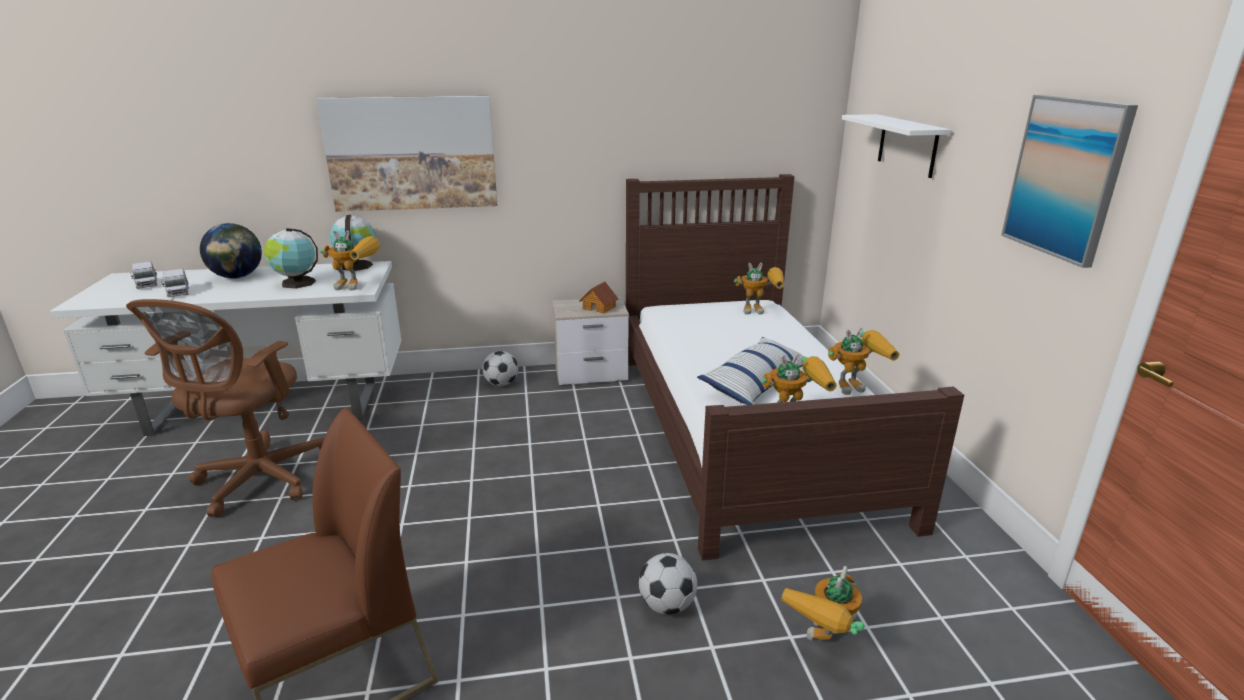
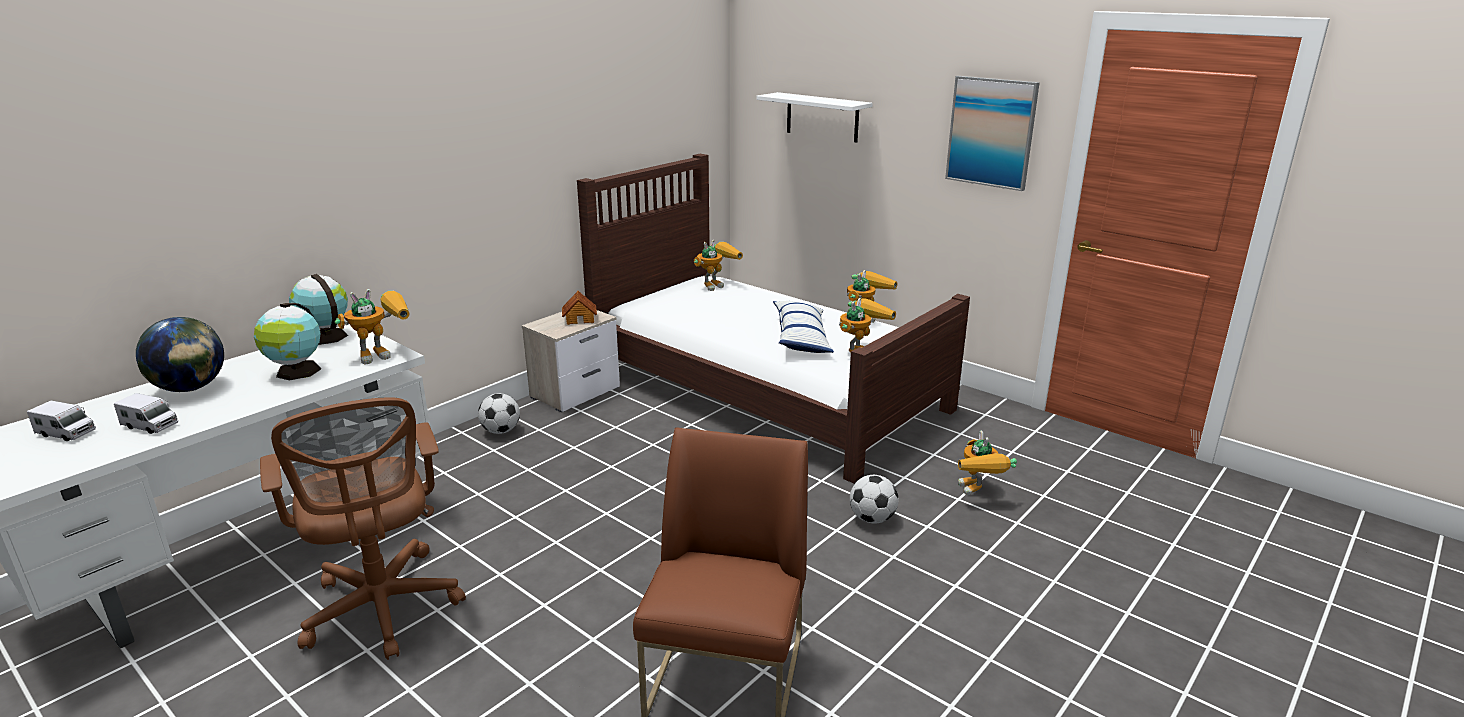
camera: 40 degrees left, 0 degrees up
(412, 153) = (365, 186): picture -> none

